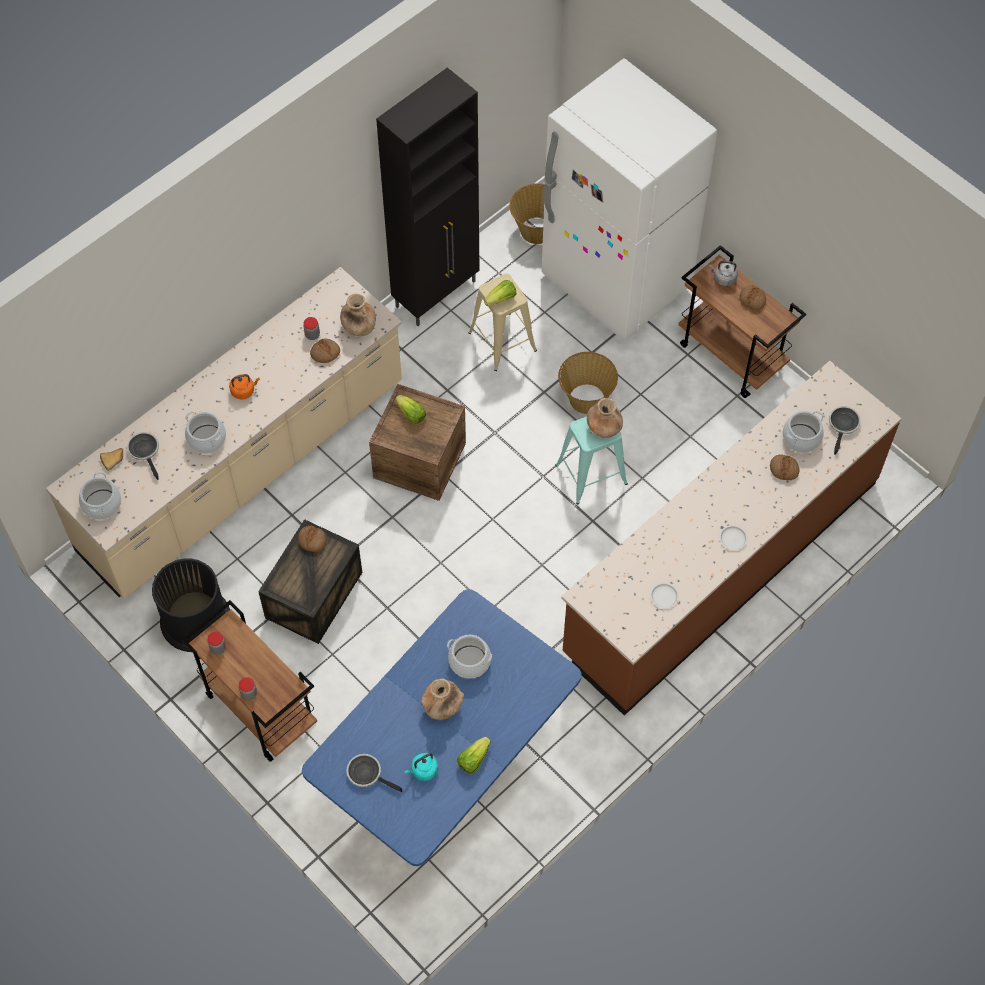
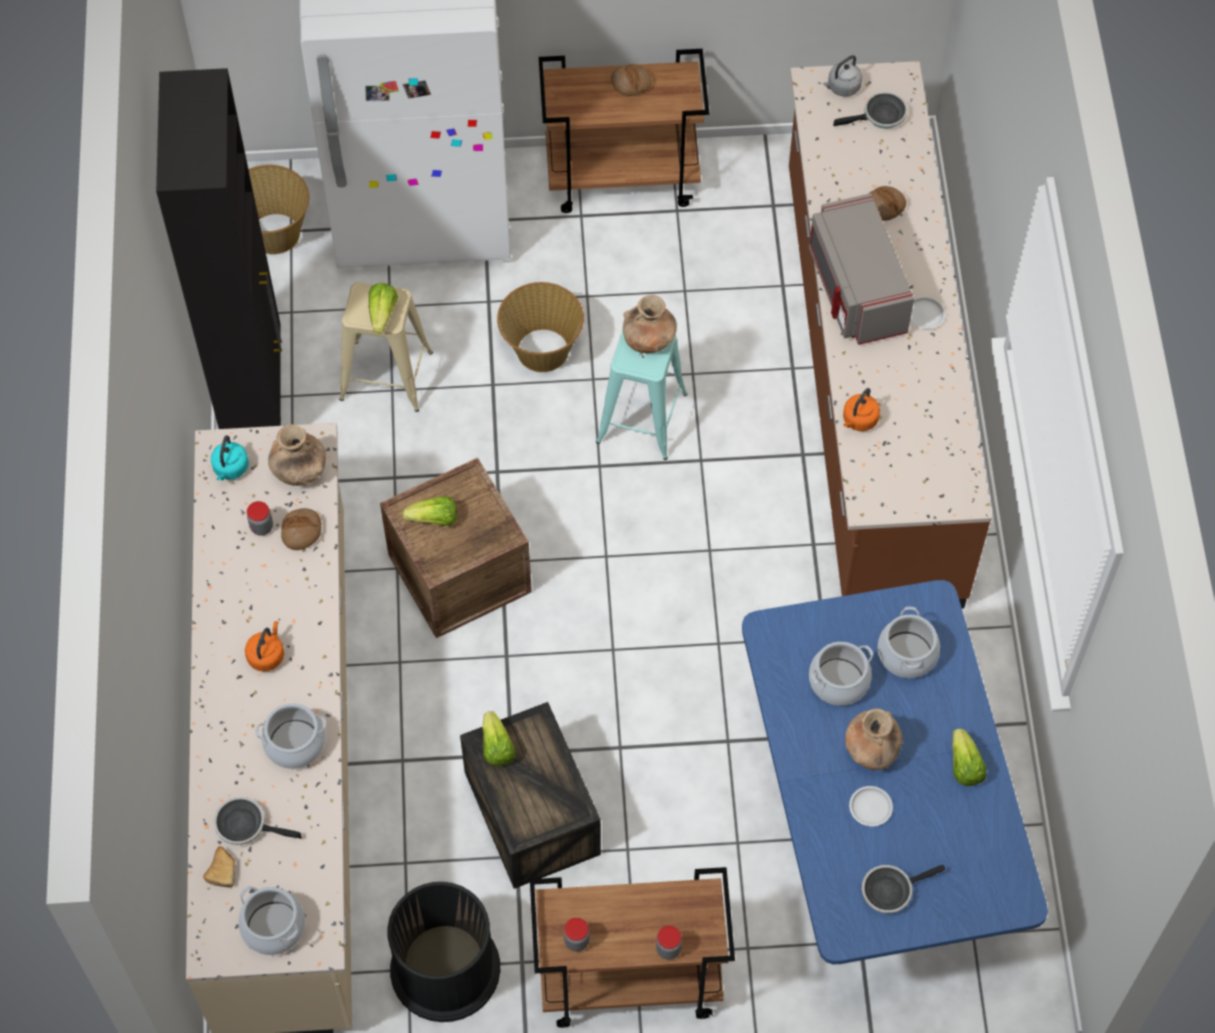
camera: 50 degrees left, 0 degrees up
(312, 540) = (497, 747): bread -> lettuce
(423, 770) = (935, 828): turquoise kettle -> turquoise kettle (230, 469)
(632, 554) = (859, 420): none -> orange kettle
(664, 596) = (937, 429): white plate -> white plate (870, 808)
(714, 494) = (855, 290): none -> grey microwave
(723, 279) = (578, 88): grey kettle -> grey kettle (842, 87)
(801, 438) = (860, 163): cooking pot -> cooking pot (906, 654)
(843, 425) = (881, 116): frying pan -> frying pan turned 105 degrees clockwise

